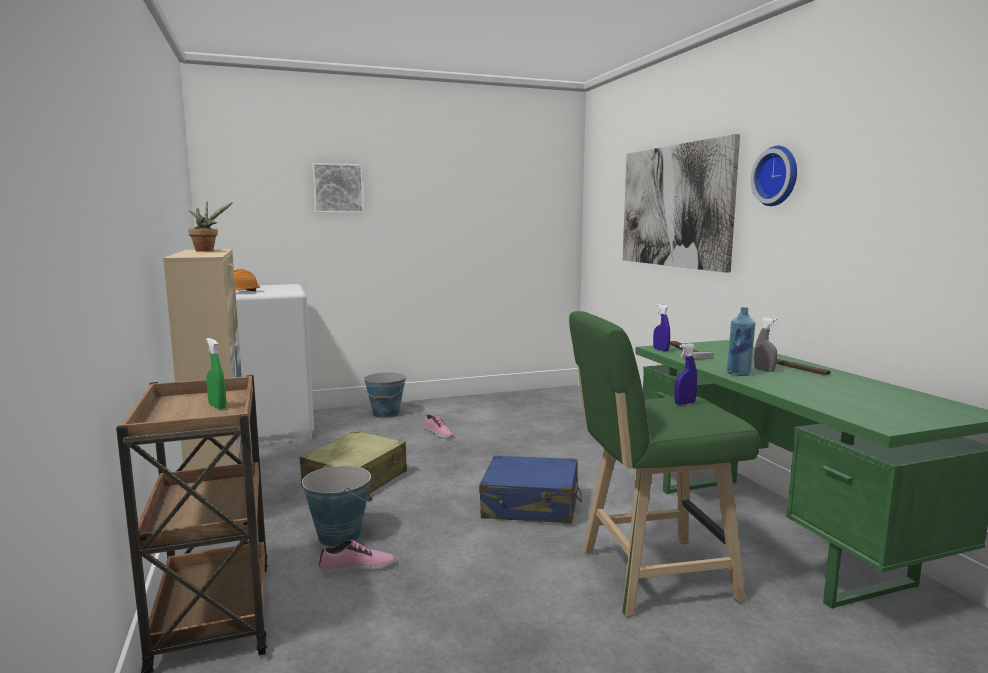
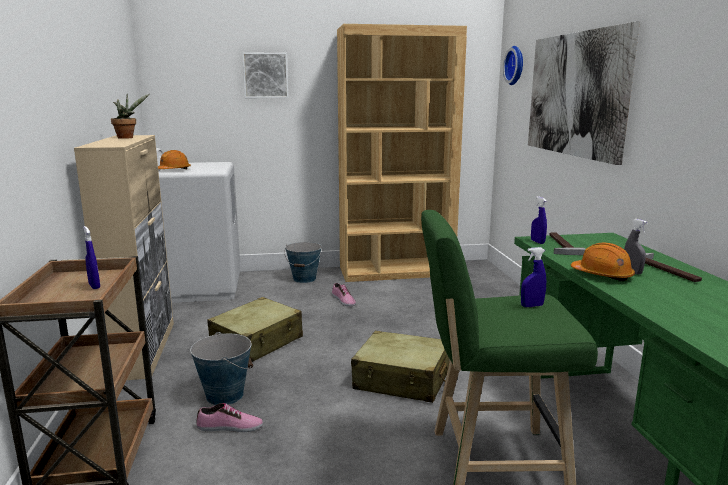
camera: 10 degrees right, 5 degrees up
(217, 406) = (94, 286): green spray bottle -> blue spray bottle
(486, 401) = (396, 272): none -> brown bookcase
(531, 505) = (402, 380): blue suitcase -> beige suitcase
(738, 374) = (602, 275): blue bottle -> orange hard hat
(778, 176) = (673, 67): wall clock -> wall clock (516, 65)

